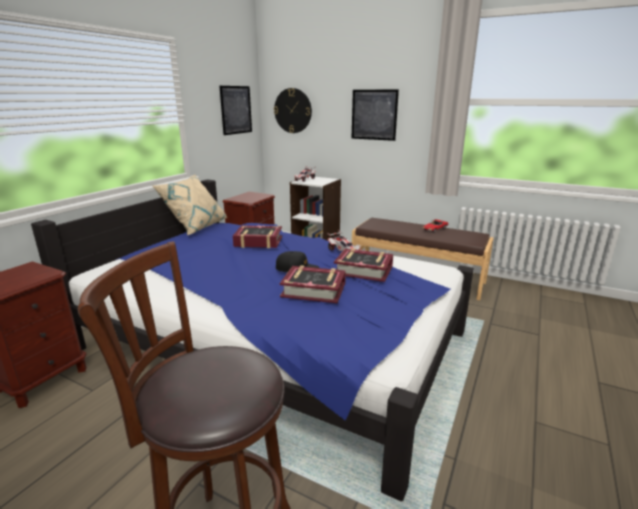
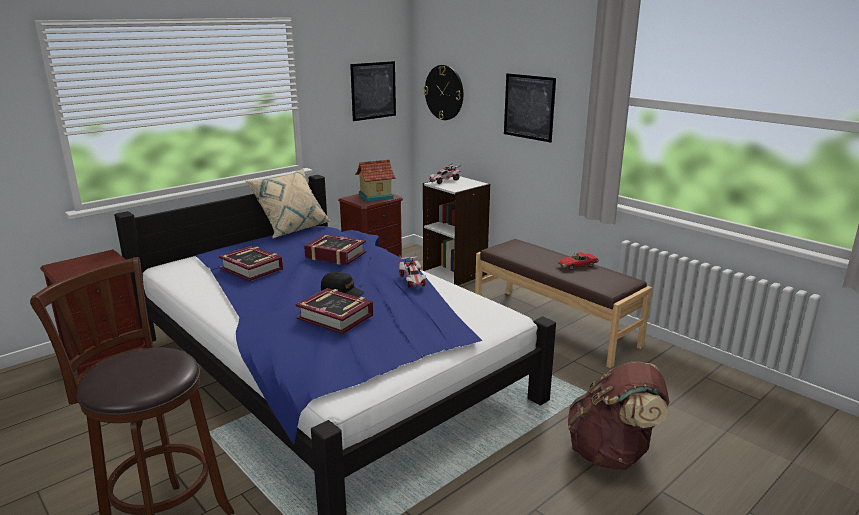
camera: 20 degrees right, 0 degrees up
(252, 196) = (375, 196): none -> toy house
(363, 270) = (409, 304): book -> book (252, 269)
(541, 361) = (612, 453): none -> brown backpack

